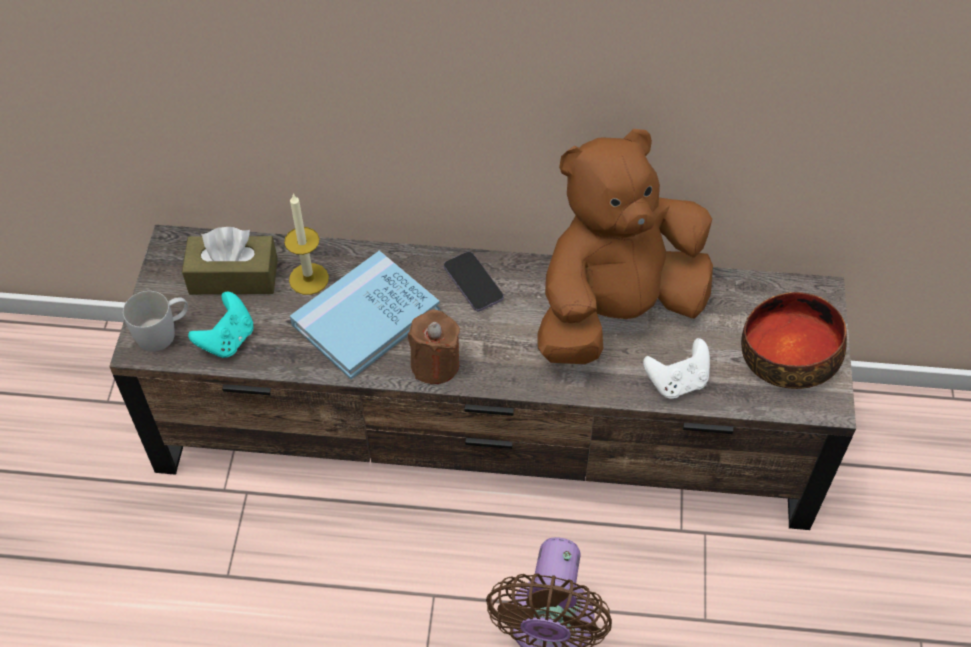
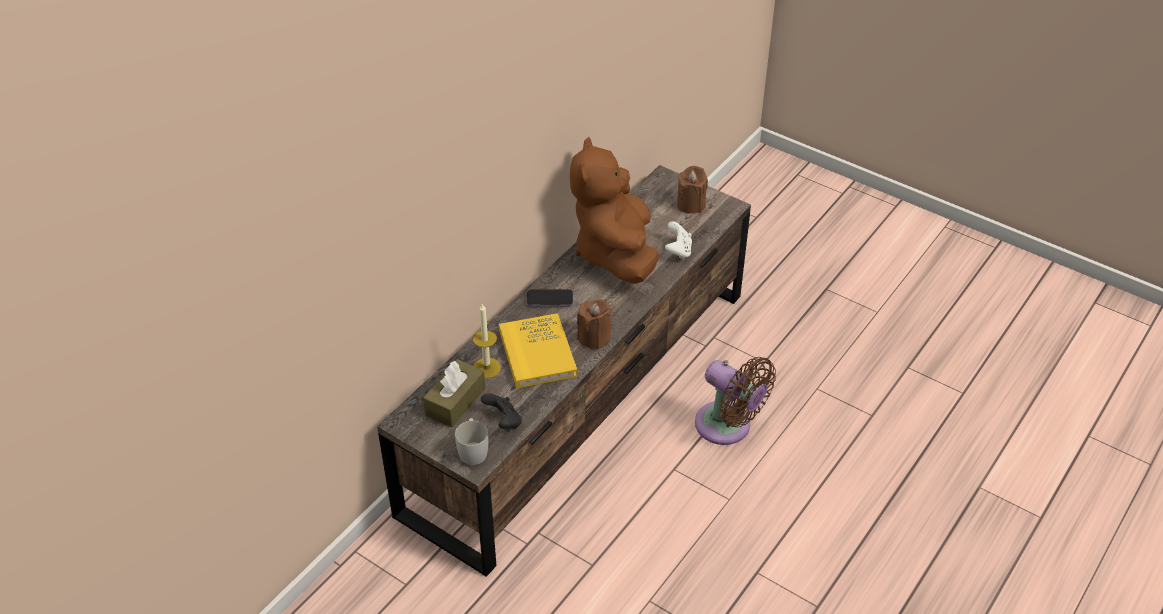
camera: 60 degrees left, 10 degrees down
(228, 340) = (503, 421): turquoise game controller -> black game controller
(366, 317) = (537, 353): blue book -> yellow book
(789, 353) = (691, 204): bowl -> brown candle

